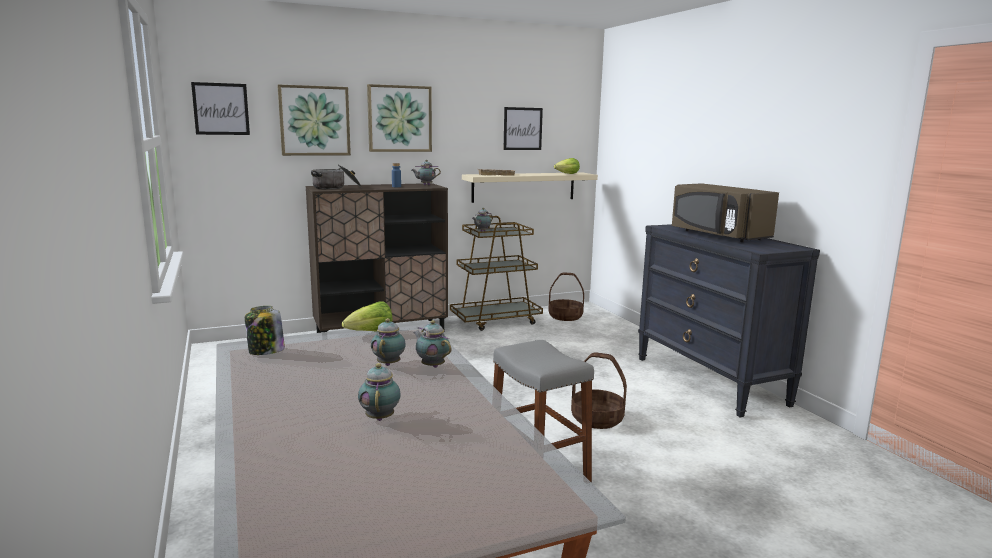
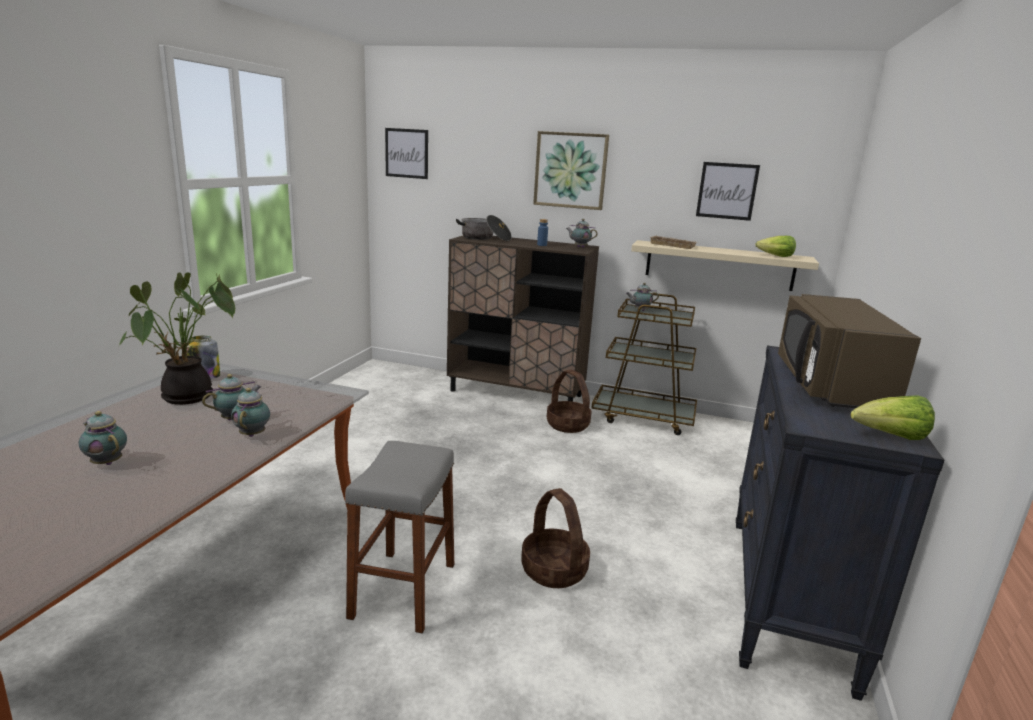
camera: 40 degrees right, 5 degrees up
(304, 367) = (187, 398): none -> potted plant
(314, 121) = (484, 168): picture -> none
(370, 333) = (298, 386): lettuce -> lettuce (890, 437)
(380, 417) = (106, 462): teapot -> teapot turned 90 degrees counterclockwise
(565, 316) = (733, 439): basket -> basket (568, 425)

